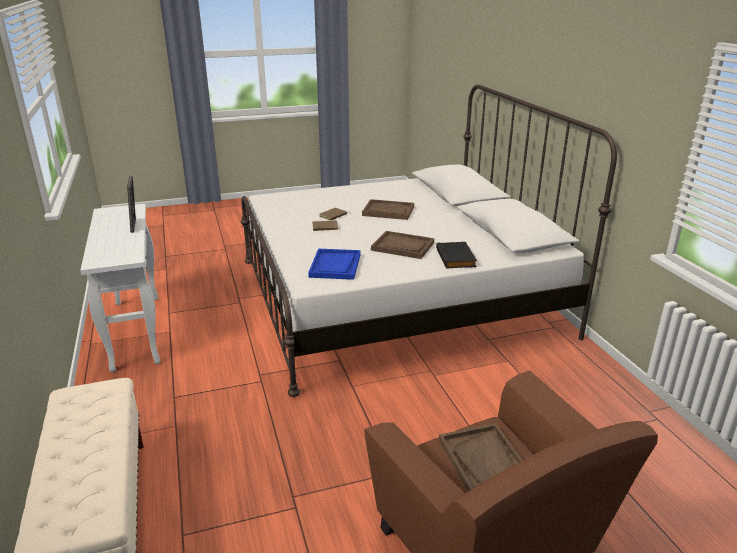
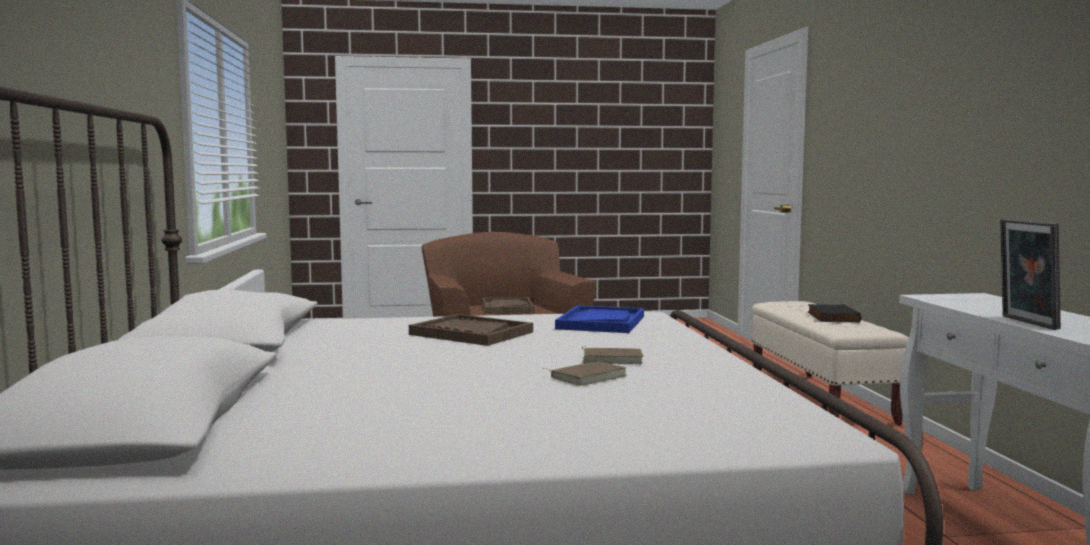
camera: 170 degrees left, 20 degrees down
(388, 211) = (437, 379): brown tray -> none
(457, 258) = (398, 322): black book -> black book (831, 317)

